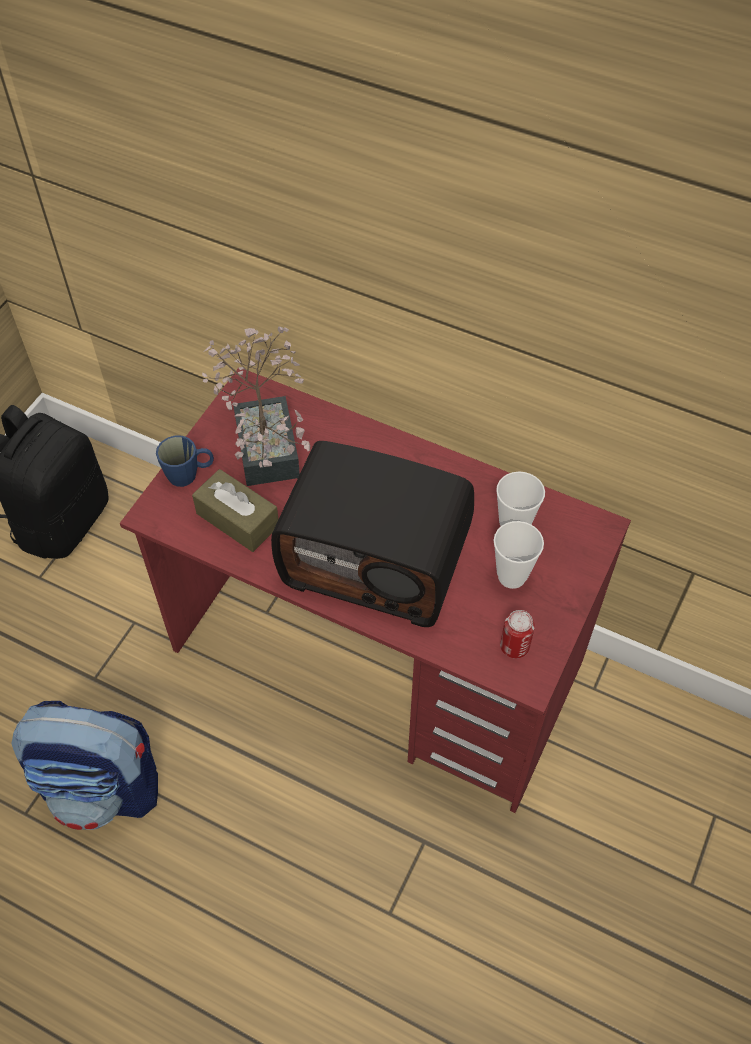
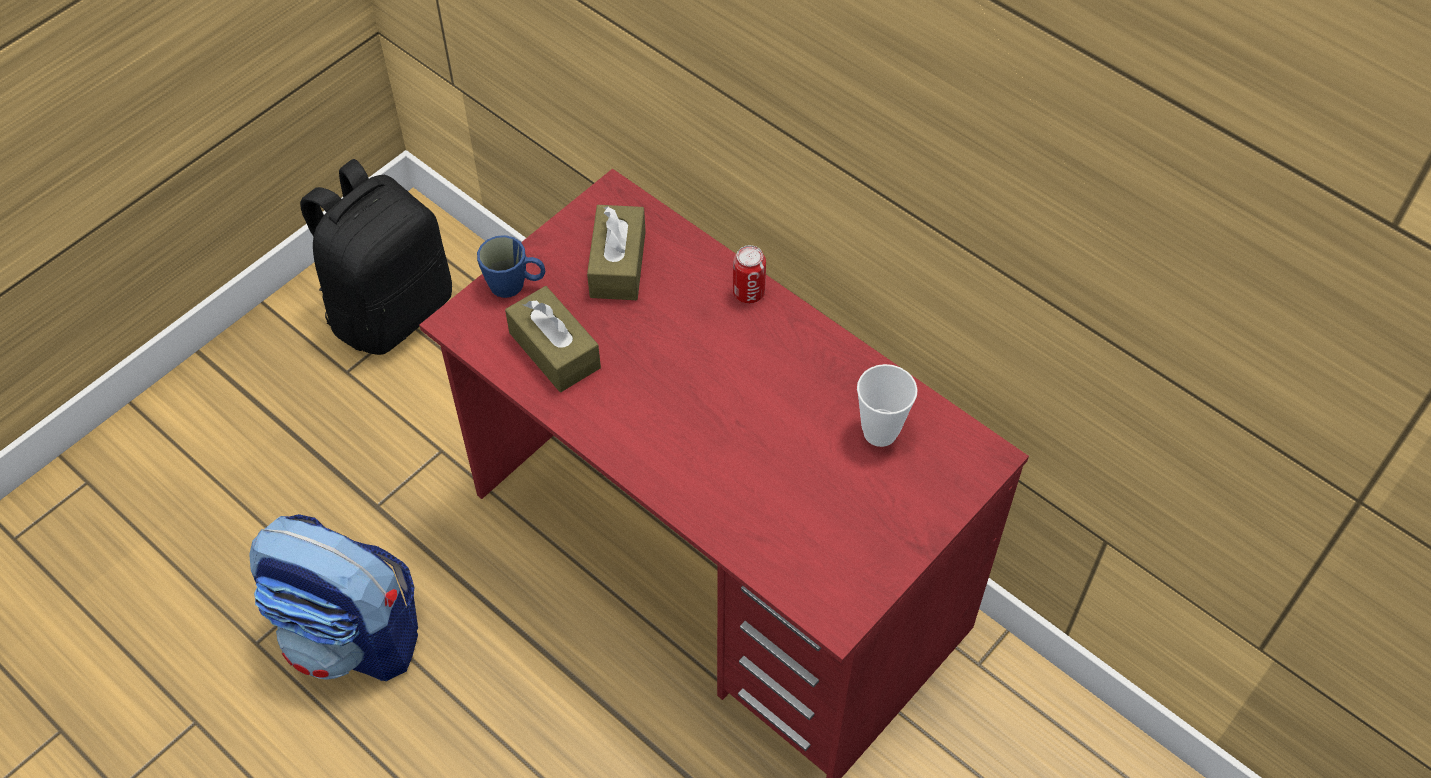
camera: 15 degrees right, 0 degrees up
(267, 441) = (618, 264): potted plant -> brown tissue box
(377, 559) = (702, 433): radio -> none
(511, 576) = (857, 490): cup -> none
(514, 646) = (832, 574): can -> can (748, 292)

